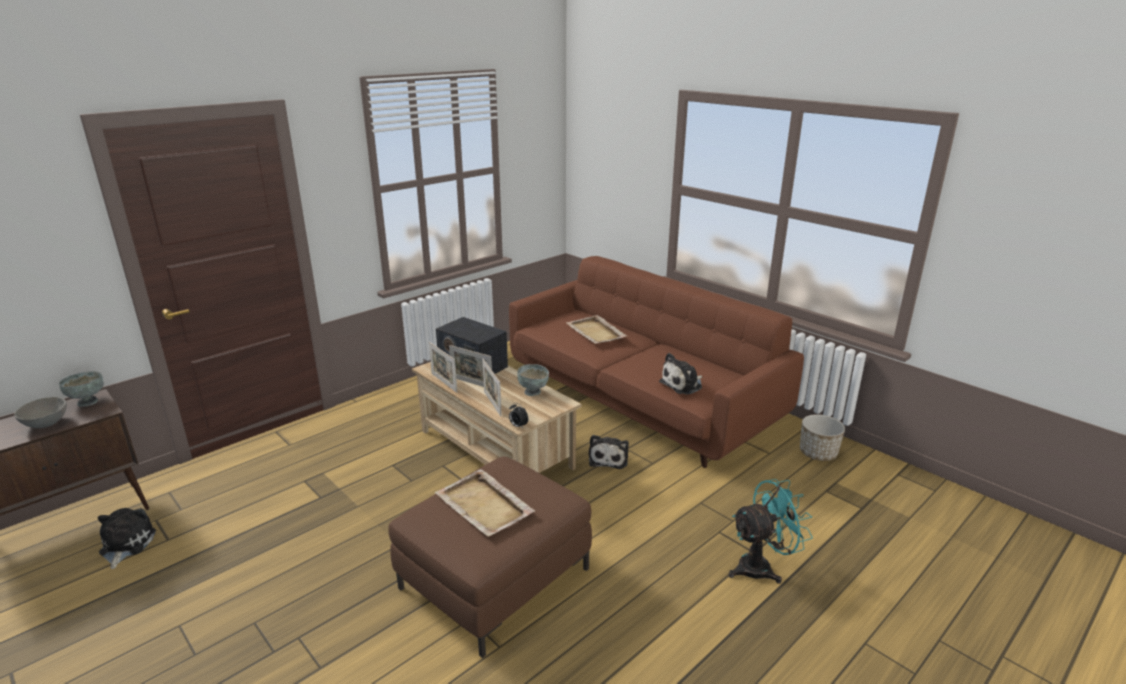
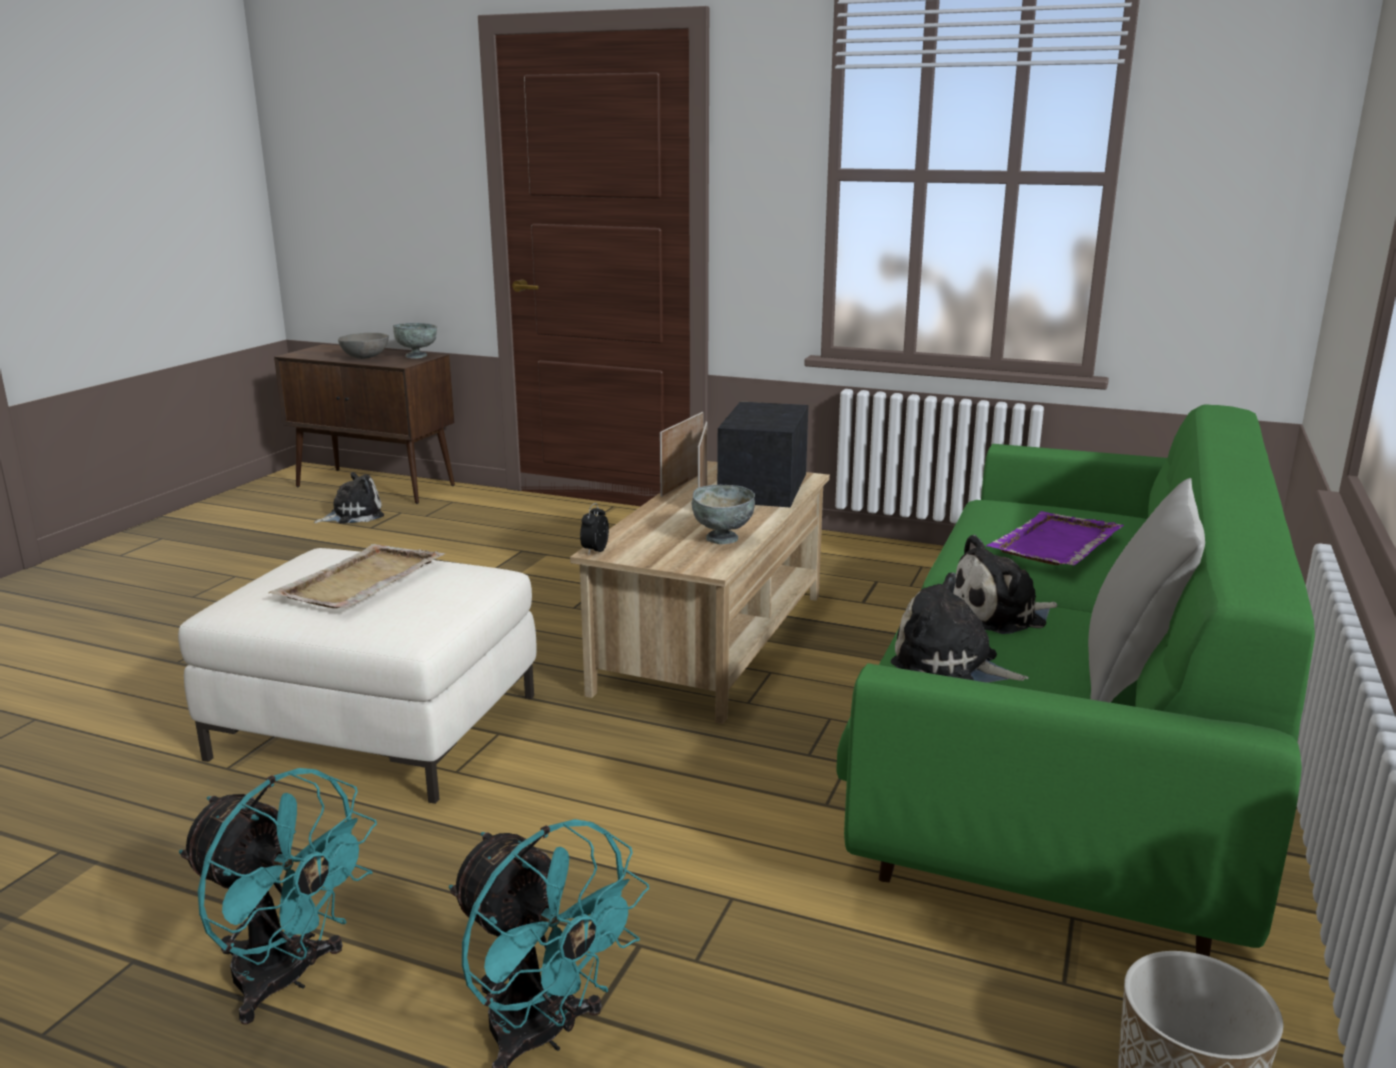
camera: 65 degrees right, 5 degrees down
(492, 403) = (650, 522): picture frame -> none
(494, 578) = (376, 726): brown ottoman -> white ottoman
(596, 332) = (1054, 544): beige tray -> purple tray
(608, 458) = (791, 750): plush toy -> plush toy (1001, 615)
(639, 399) = (1063, 737): brown sofa -> green sofa
(704, 635) = (287, 980): none -> turquoise fan
(709, 361) = (1131, 679): none -> grey pillow

